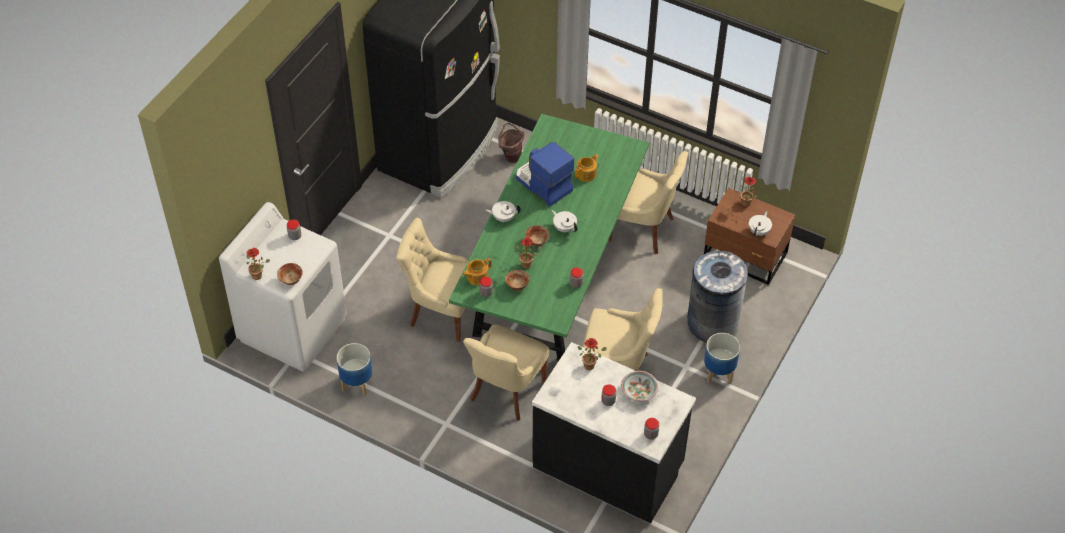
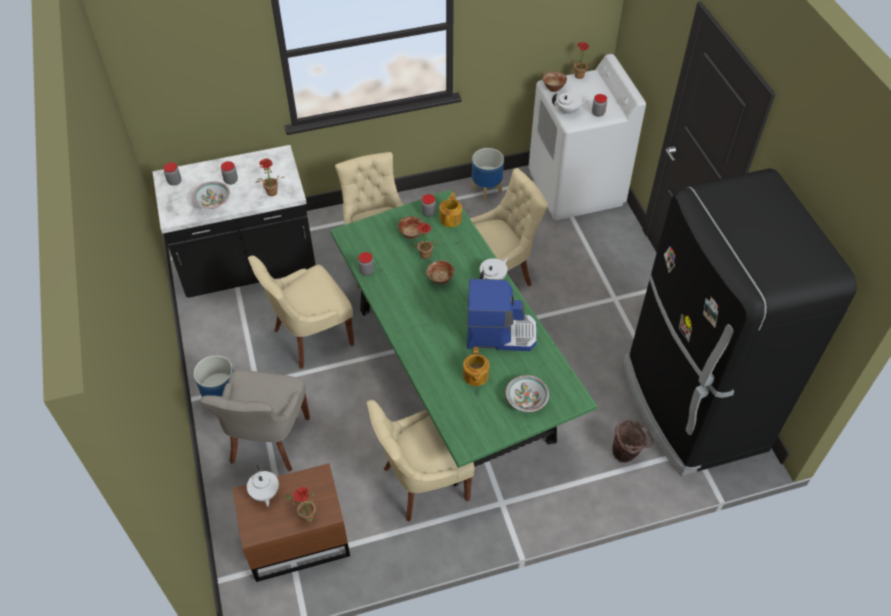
camera: 135 degrees right, 0 degrees up
(564, 228) = (432, 309): white teapot -> white teapot (568, 111)
(574, 143) = (526, 399): none -> bowl
(712, 323) = (268, 441): grey trash can -> grey chair

